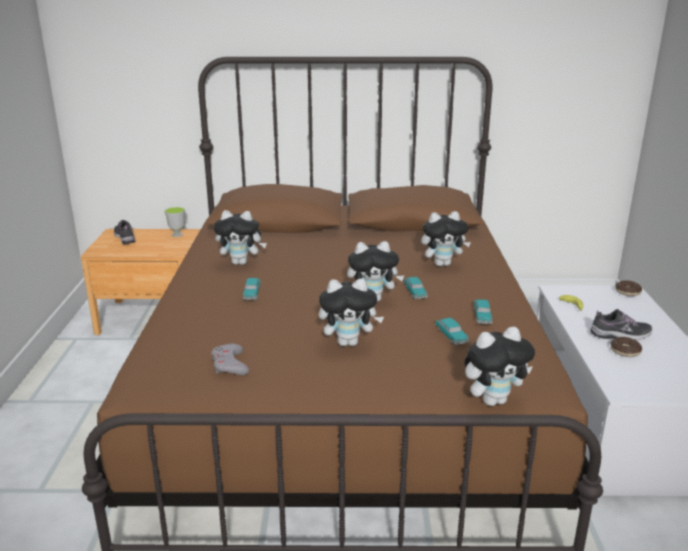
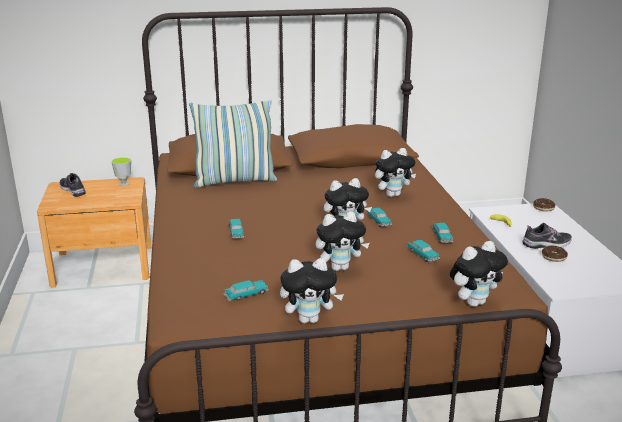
camera: 10 degrees left, 0 degrees up
(230, 364) = (246, 294): grey game controller -> toy car
(241, 263) = (213, 206): plush toy -> plush toy (310, 319)
(276, 238) = (234, 181): none -> pillow

